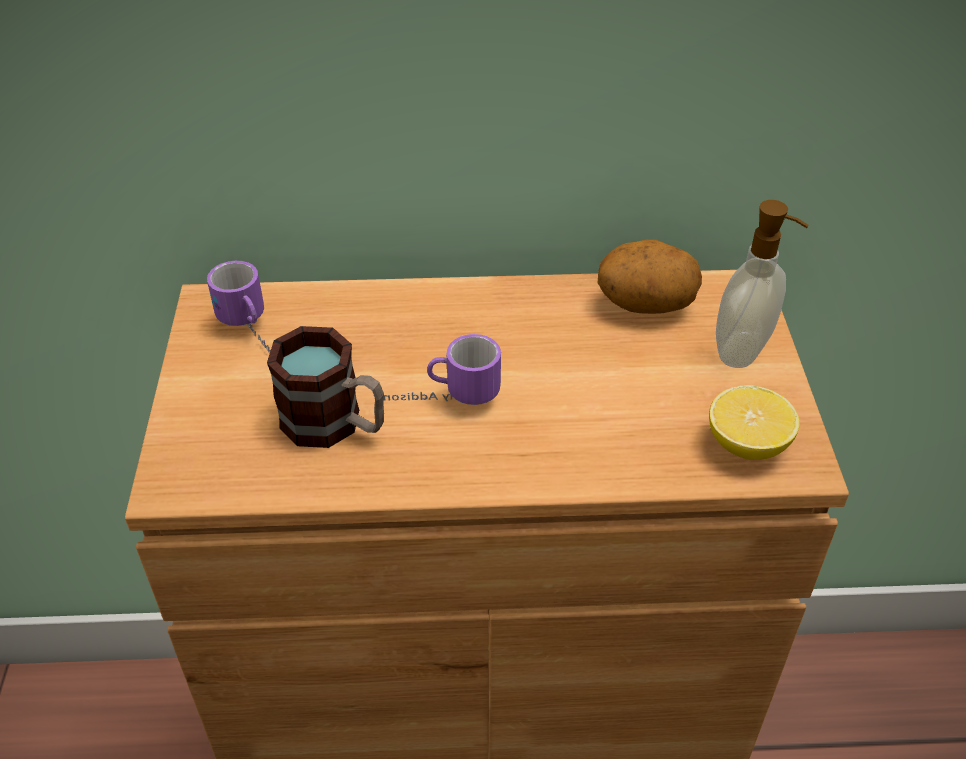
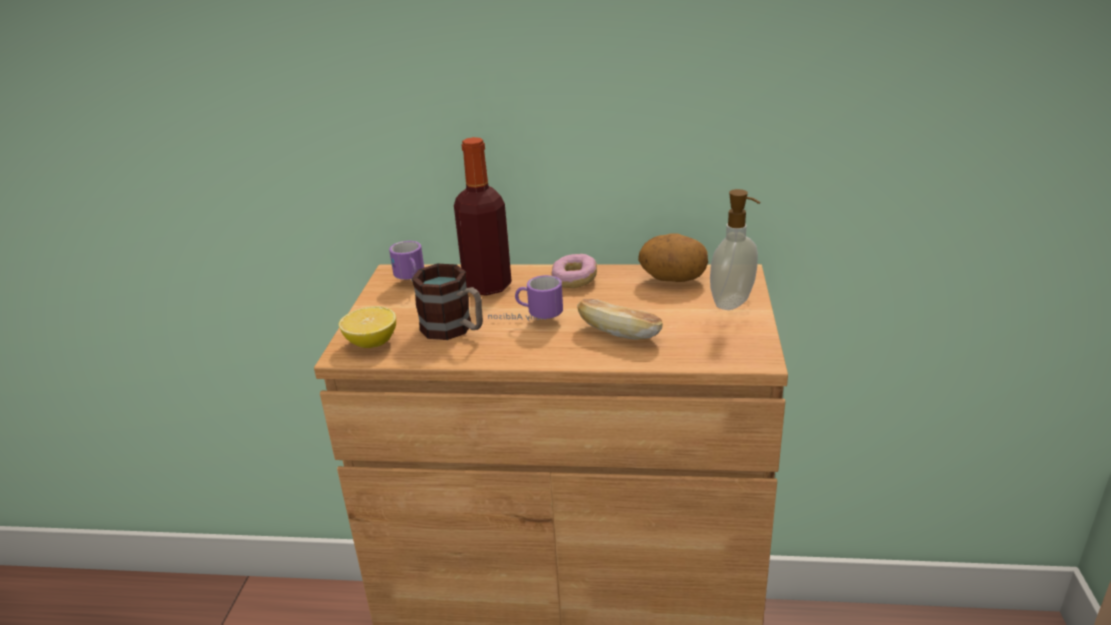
camera: 10 degrees right, 15 degrees down
(367, 328) = (487, 286): none -> bottle
(499, 311) = (574, 280): none -> donut
(589, 422) = (619, 333): none -> bread
(746, 444) = (722, 347): lemon -> lemon (371, 343)

